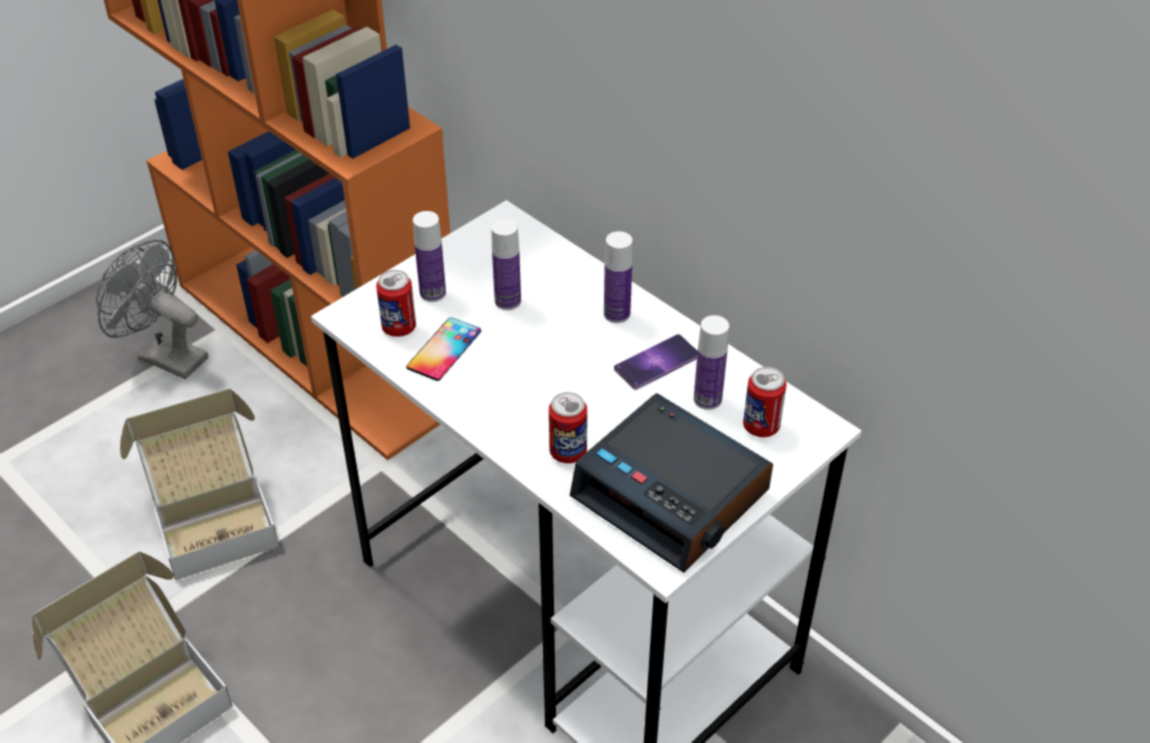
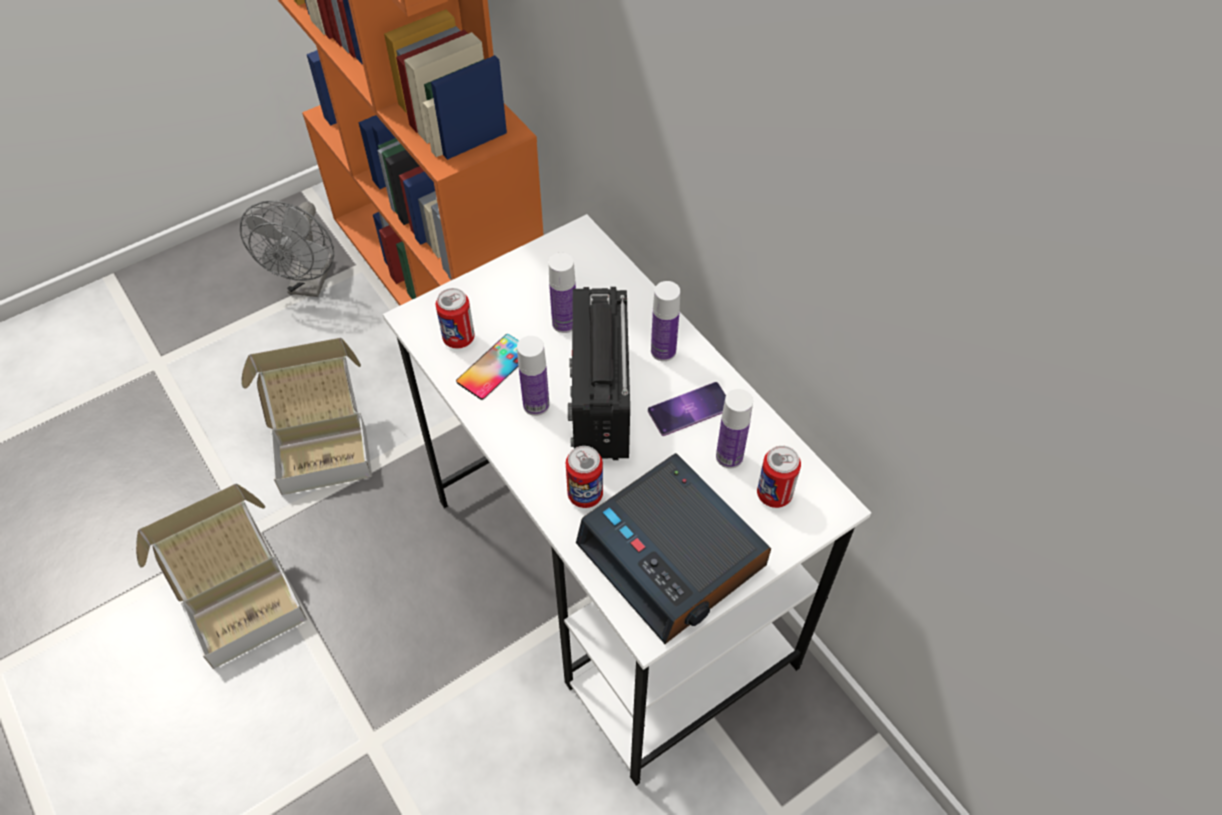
camera: 10 degrees right, 10 degrees up
(164, 356) = (309, 284): grey fan -> grey fan turned 120 degrees counterclockwise
(433, 293) = (497, 305): bottle -> bottle (536, 405)
(563, 368) = (600, 402): none -> radio

